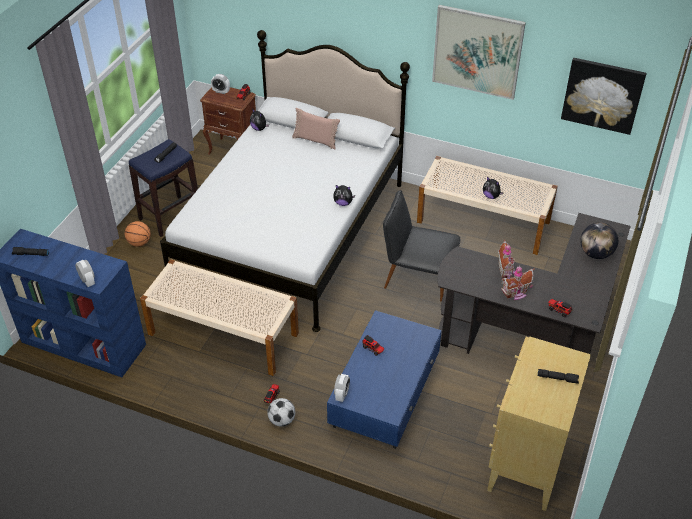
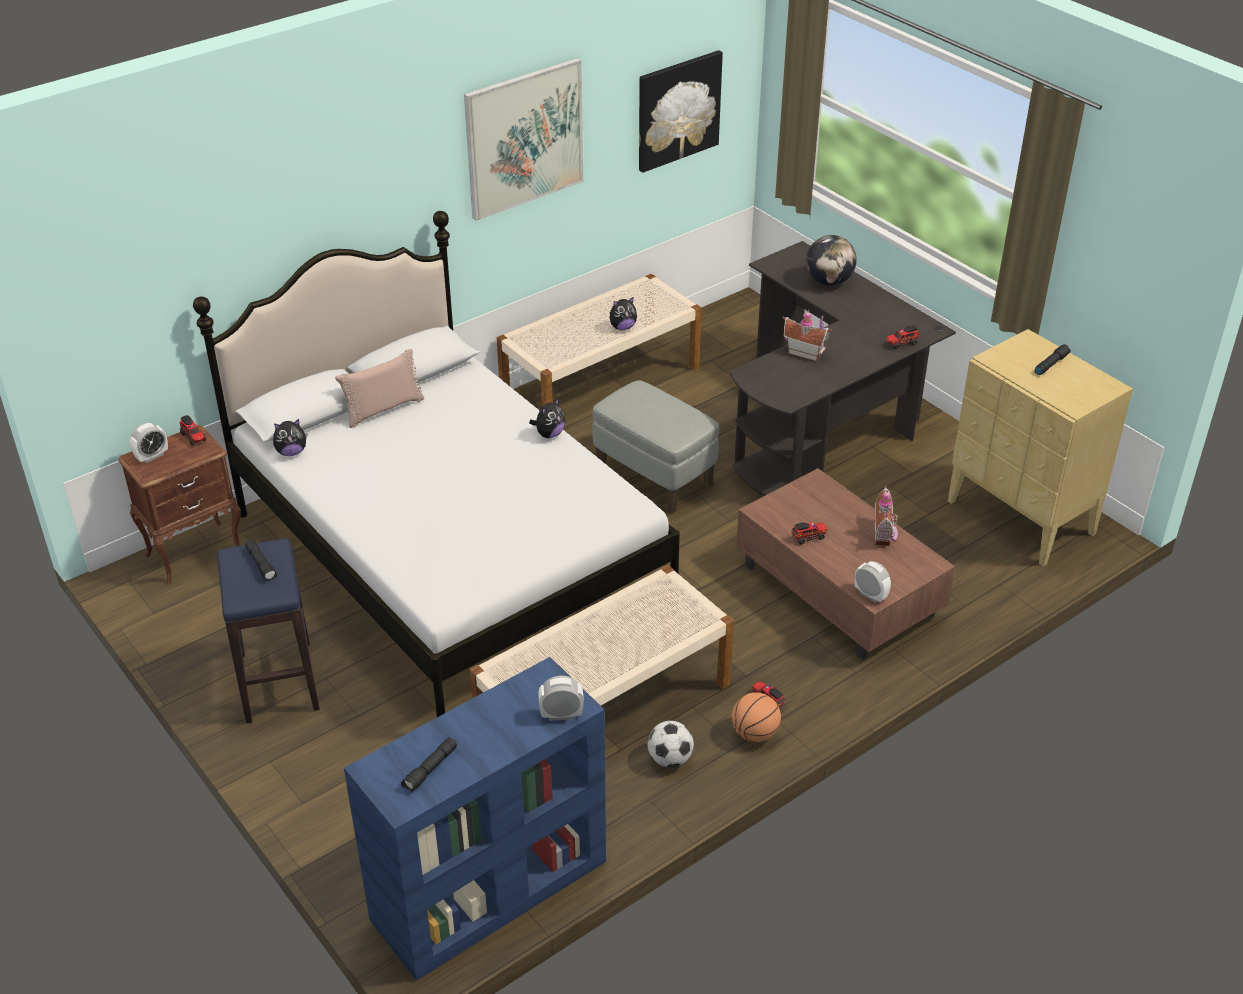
camera: 60 degrees left, 5 degrees down
(139, 243) = (307, 742): basketball -> basketball (754, 734)
(282, 420) = (818, 706): football -> football (670, 759)
(385, 393) = (837, 589): blue coffee table -> brown coffee table
(419, 277) = (653, 477): black chair -> grey ottoman
(516, 293) = (850, 361): toy house -> toy house (885, 534)

